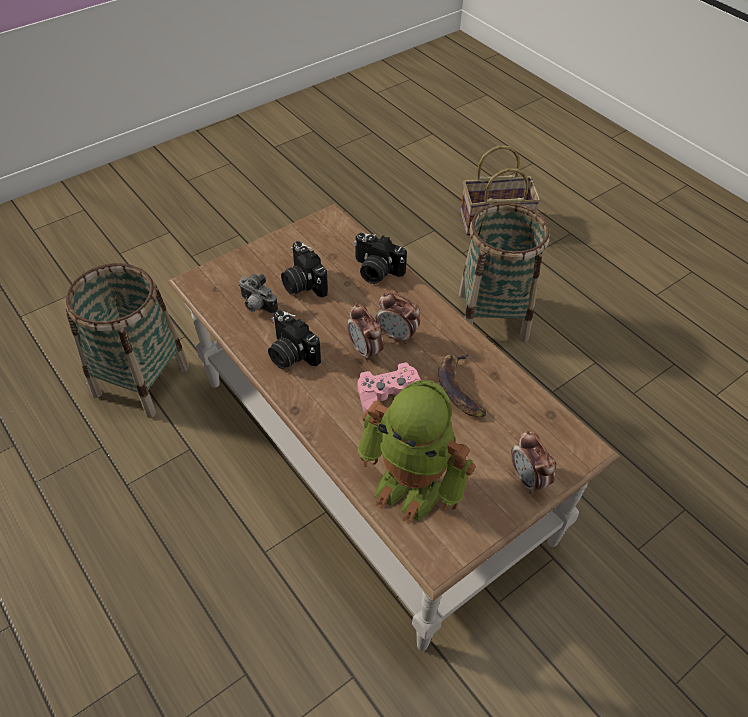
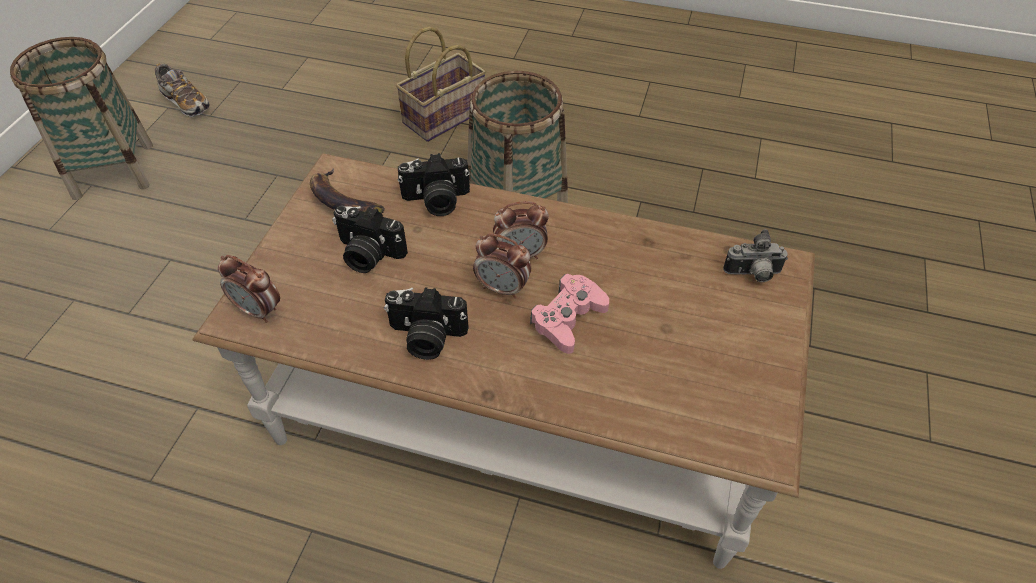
camera: 35 degrees left, 0 degrees up
(141, 381) = (182, 492): basket -> basket (113, 171)
(256, 306) = (337, 308): camera -> camera (753, 275)
(327, 132) = (186, 102): none -> shoe
(412, 485) = (677, 395): toy robot -> none
(459, 388) = (628, 273): banana -> banana (343, 201)
(528, 479) = (769, 322): alarm clock -> alarm clock (259, 310)

